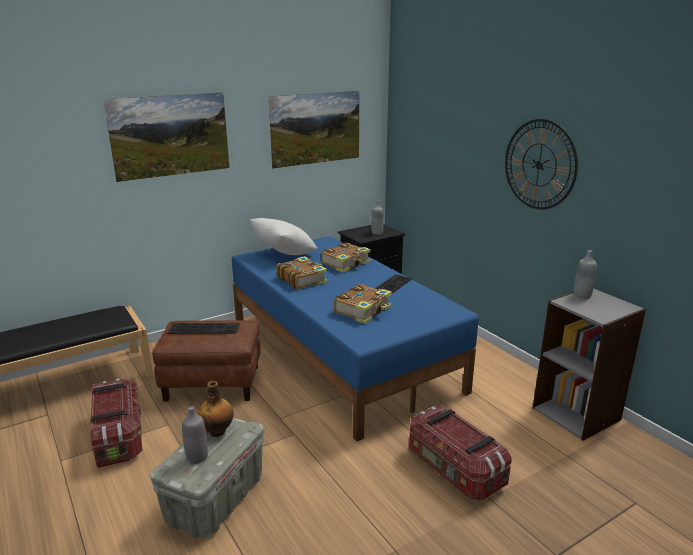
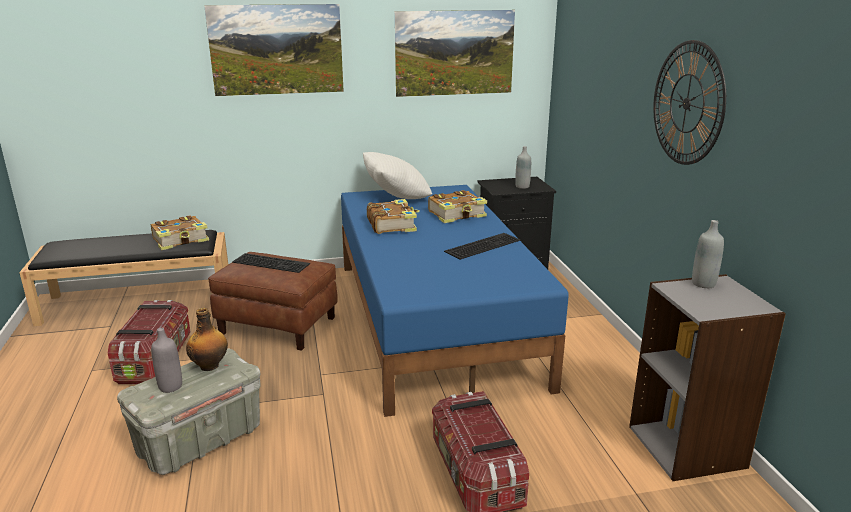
camera: 20 degrees right, 0 degrees up
(364, 310) = (431, 265): book -> book (181, 240)

